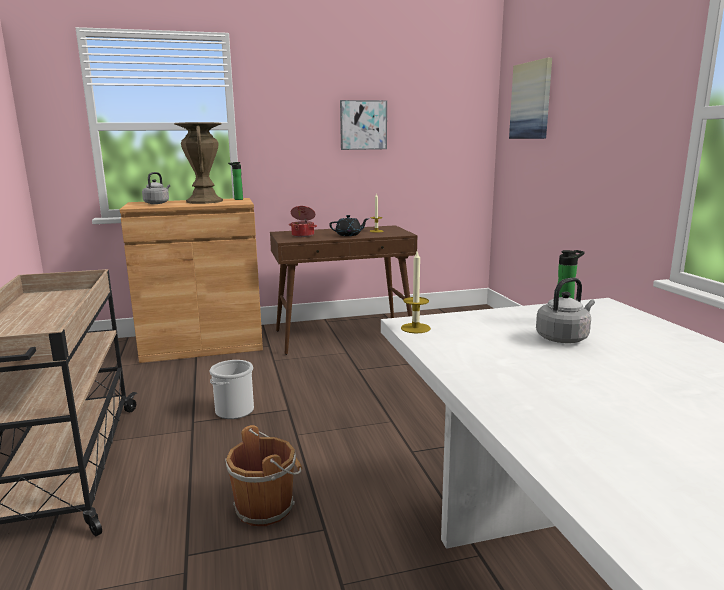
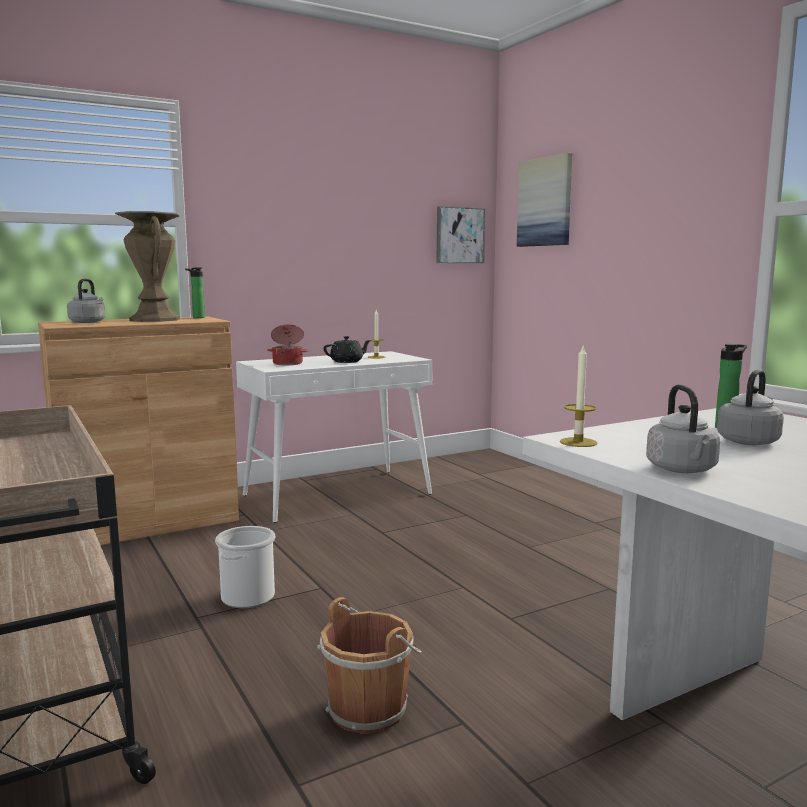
camera: 15 degrees left, 5 degrees down
(344, 335) = (338, 494): brown console table -> white console table
(363, 125) = (345, 226): picture -> picture (459, 235)
(462, 364) = (682, 470): none -> grey kettle

